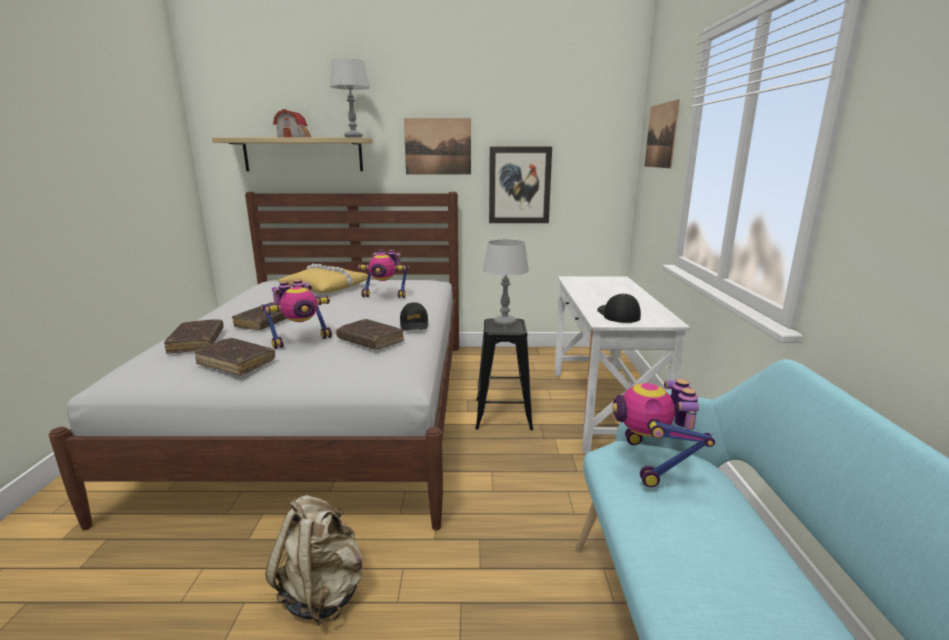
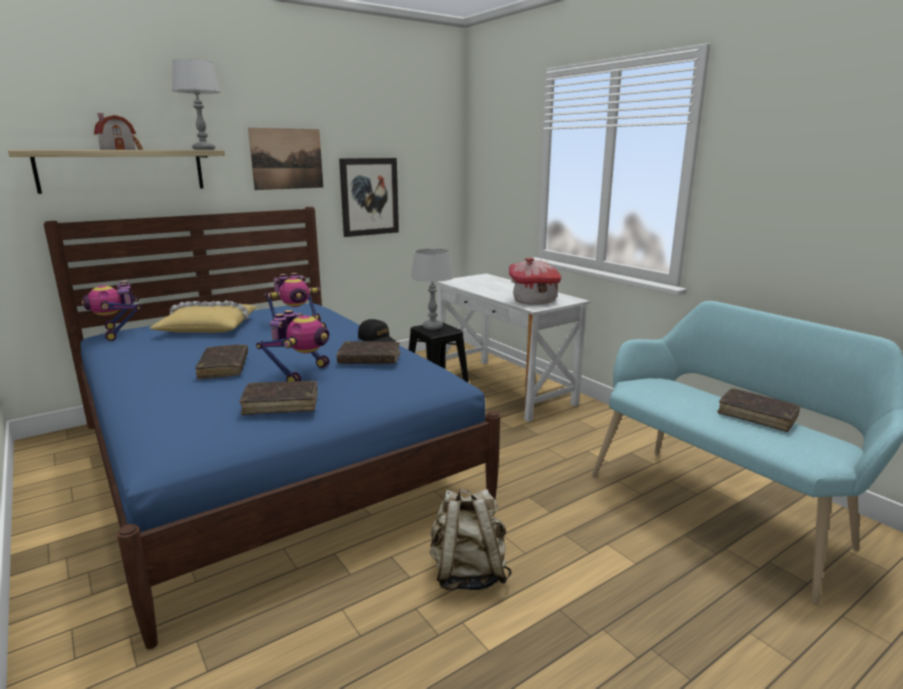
camera: 35 degrees left, 0 degrees up
(197, 342) = (188, 401): brown book -> brown book (757, 416)
(328, 411) = (269, 460): white bed -> blue bed
(618, 314) = (534, 301): cap -> toy house
(652, 462) = (658, 385): toy robot -> toy robot (119, 333)
(661, 135) = (498, 149): picture -> none

